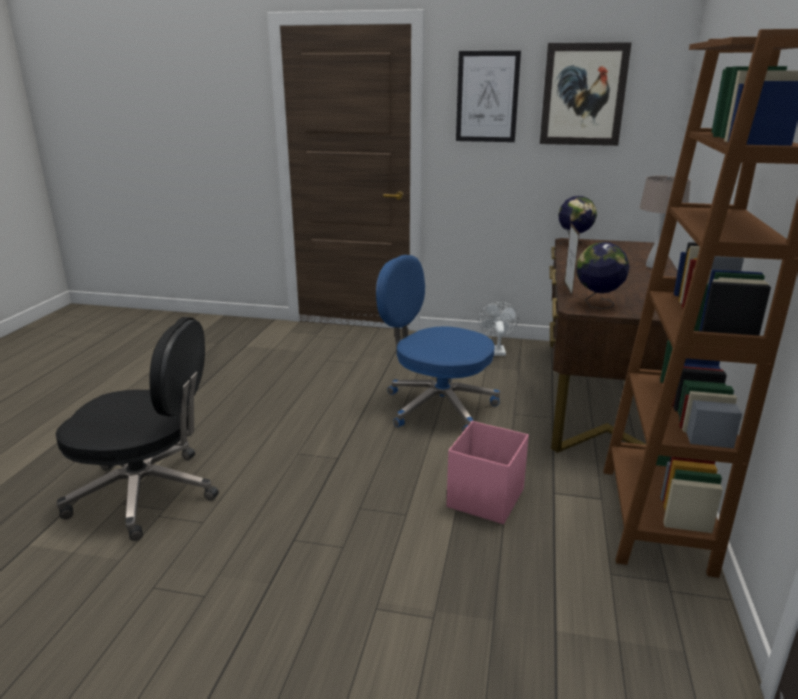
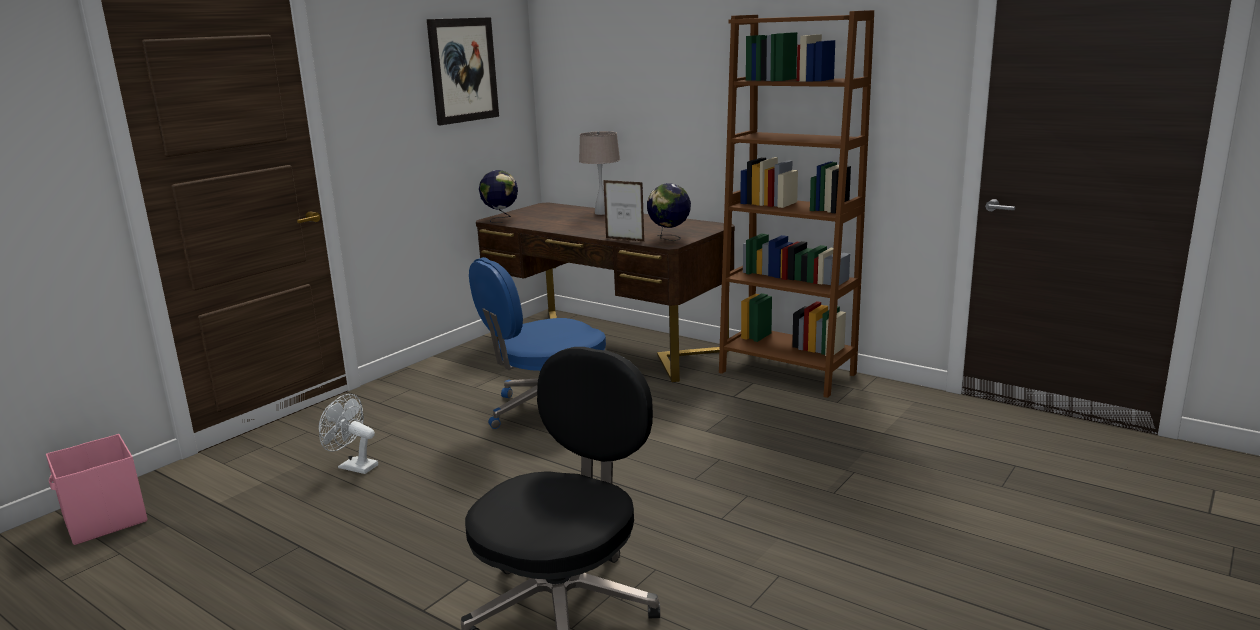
camera: 65 degrees left, 5 degrees down
(484, 499) = (722, 423): pink storage box -> pink storage box (104, 520)
(487, 97) = (383, 81): picture -> none
(496, 350) = (466, 361): white fan -> white fan (353, 466)

